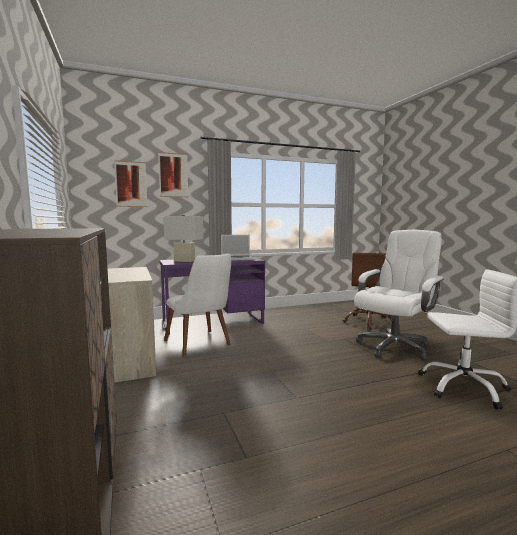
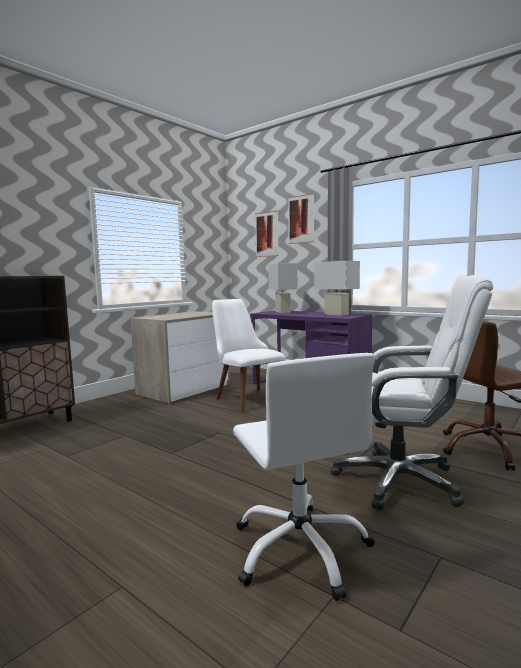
camera: 60 degrees right, 0 degrees up
(201, 345) = (246, 398): white chair -> white chair turned 120 degrees clockwise
(237, 259) = (336, 314): laptop -> white table lamp

